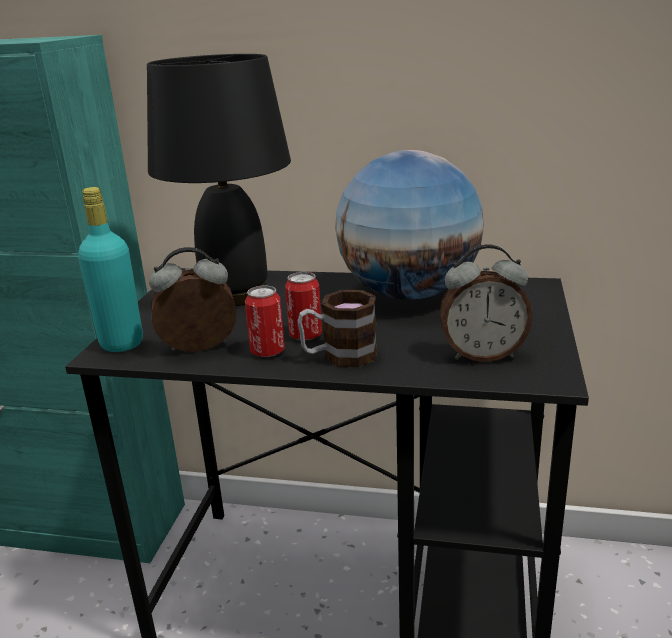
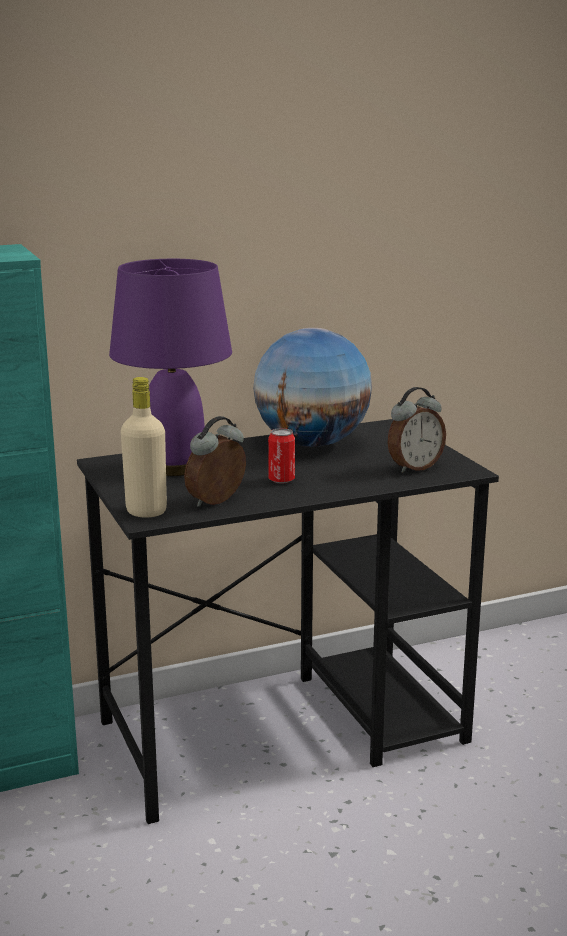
camera: 35 degrees left, 5 degrees down
(121, 343) = (146, 511): turquoise bottle -> beige bottle
(235, 293) = (174, 466): black table lamp -> purple table lamp
(267, 351) = (271, 493): can -> none
(339, 356) = (326, 486): mug -> none

